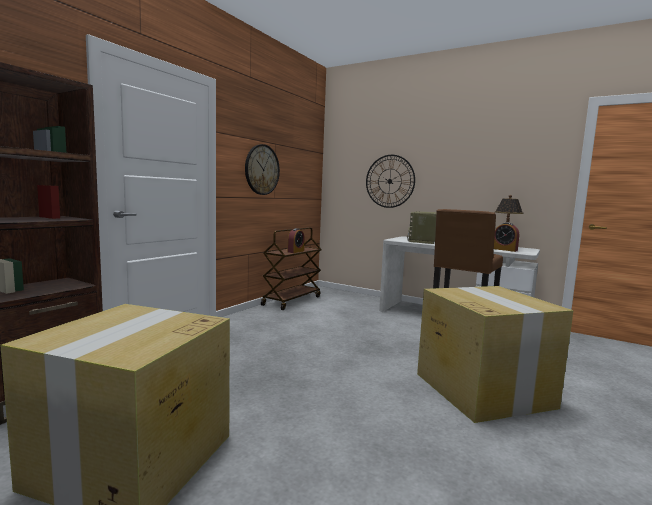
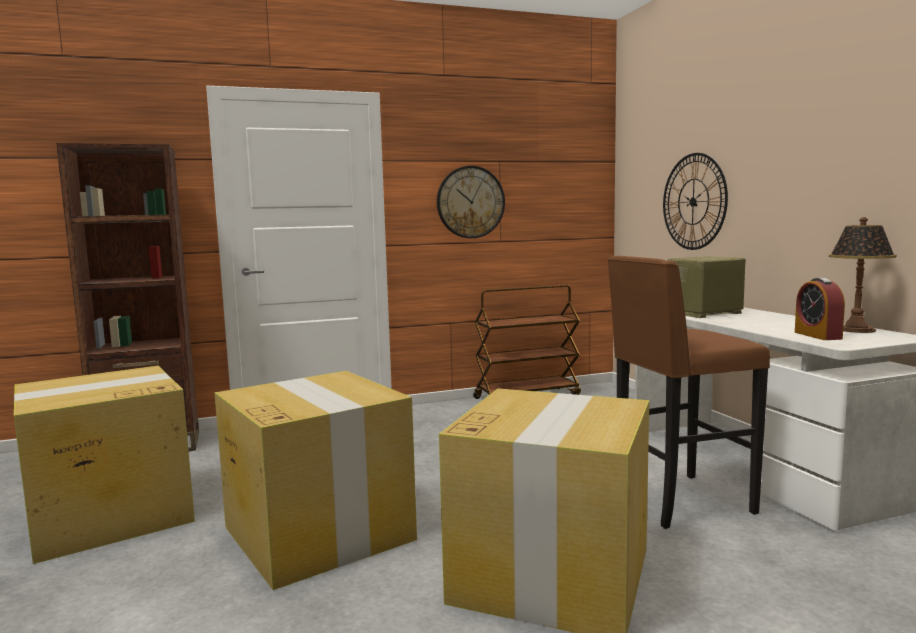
camera: 40 degrees right, 0 degrees up
(295, 251) = (522, 322): alarm clock -> none
(334, 411) = (317, 532): none -> cardboard box

